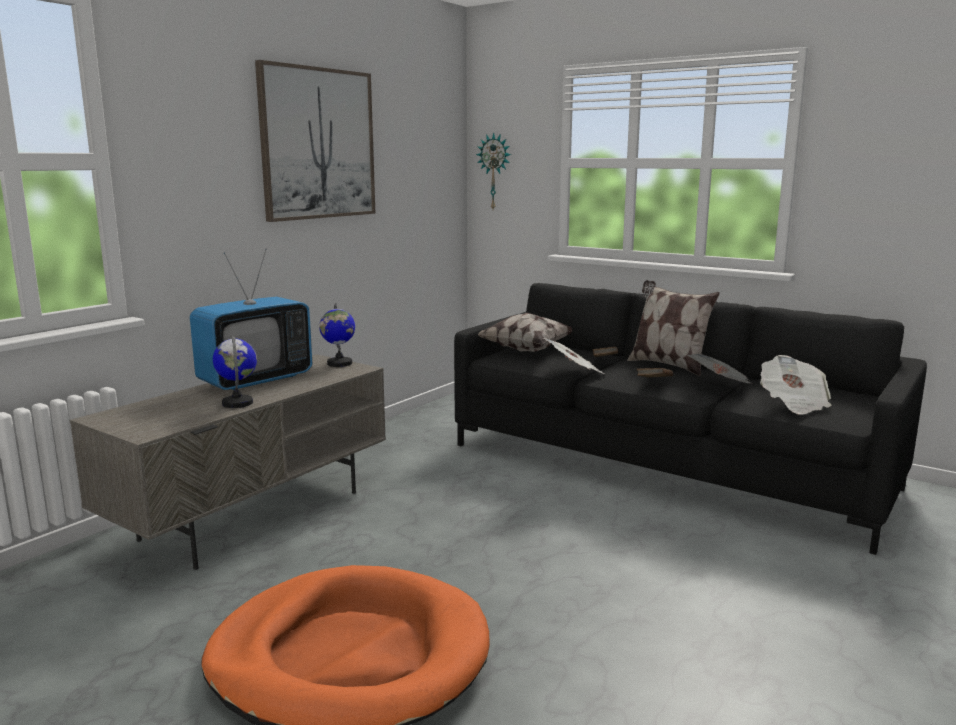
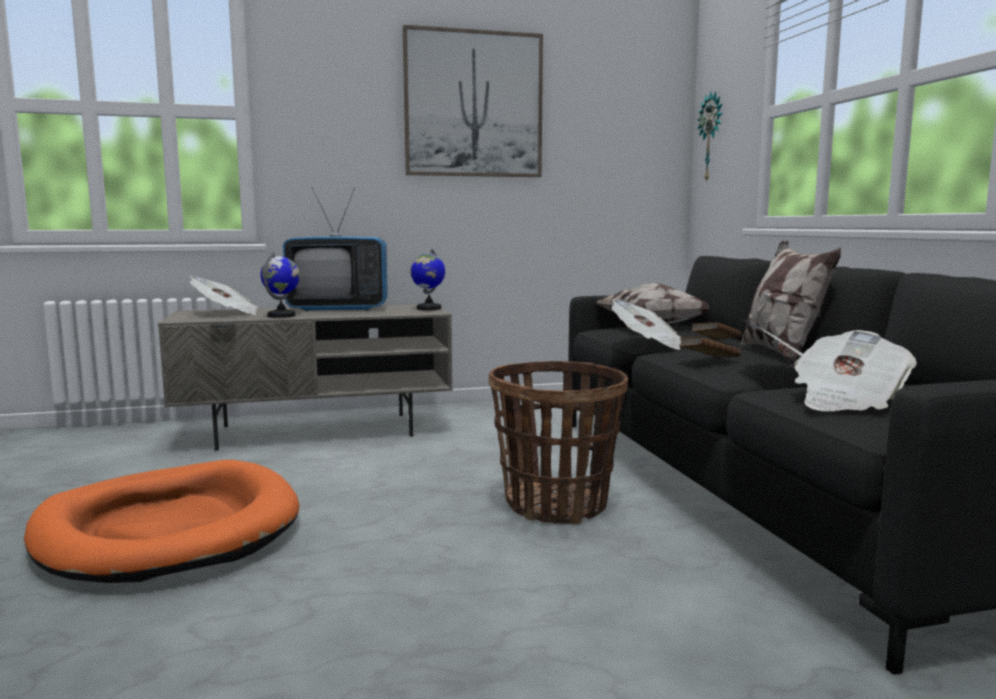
camera: 40 degrees right, 5 degrees down
(161, 412) = (227, 313): none -> newspaper
(577, 517) = (556, 504): none -> basket

